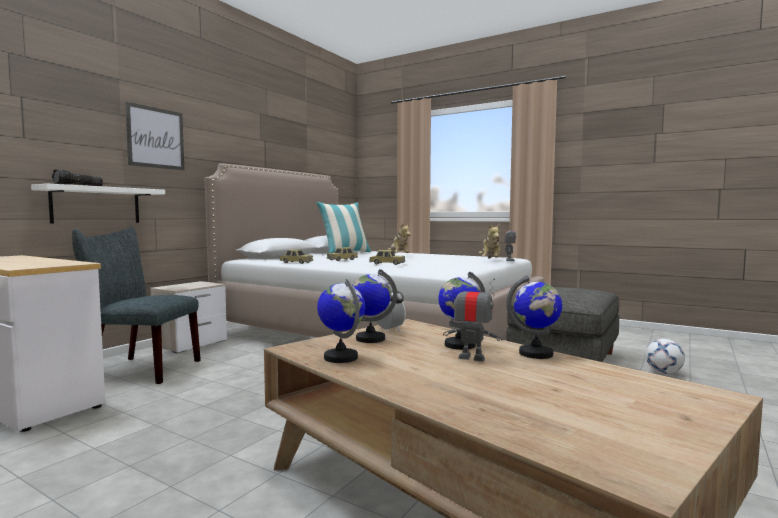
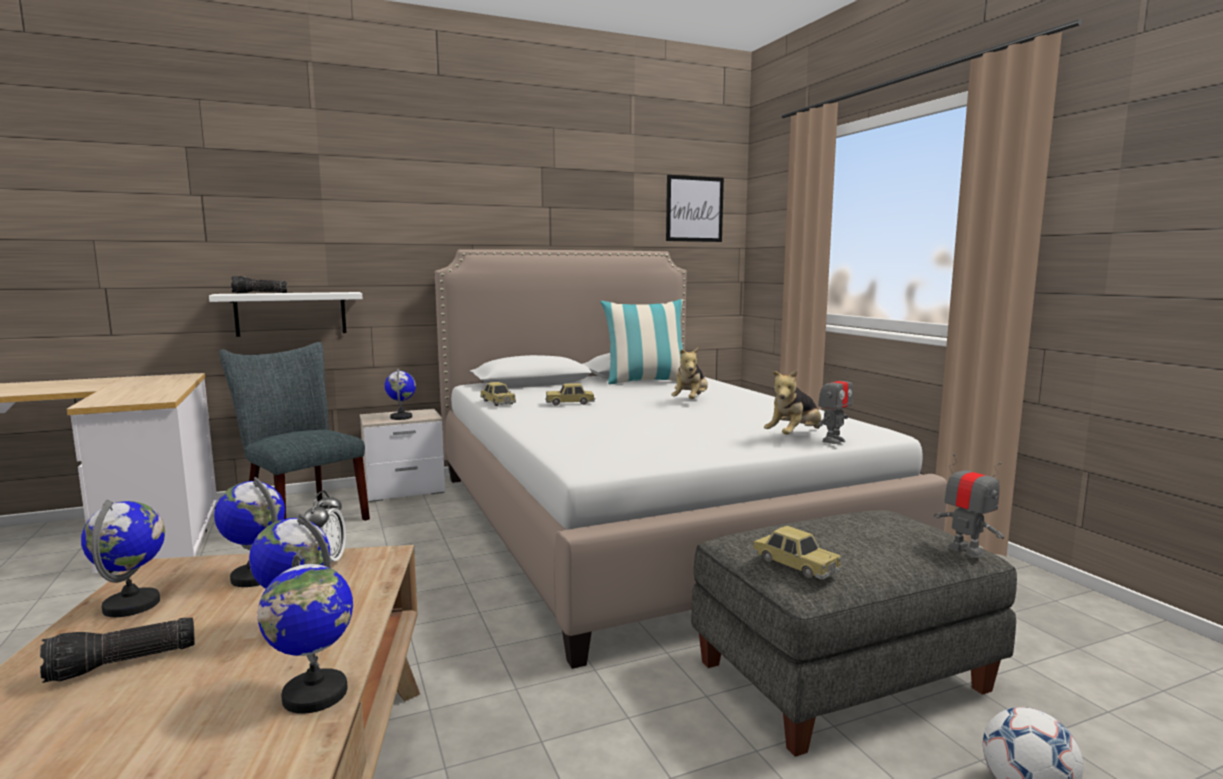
camera: 35 degrees right, 5 degrees up
(155, 138) = (369, 223): picture -> picture (694, 209)
(193, 286) = (401, 417): none -> globe
(387, 264) = (576, 425): toy car -> toy car (795, 565)
(421, 369) = (121, 664): none -> flashlight
(472, 358) = (226, 666): toy robot -> toy robot (966, 550)

